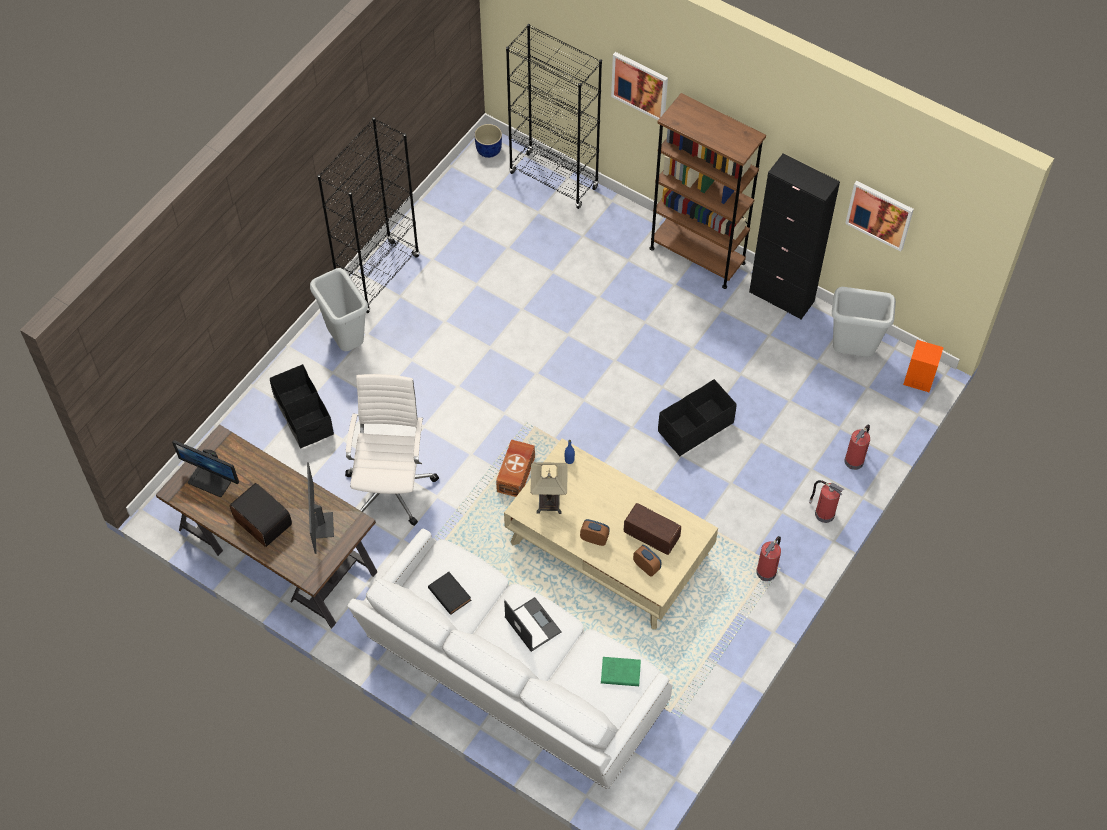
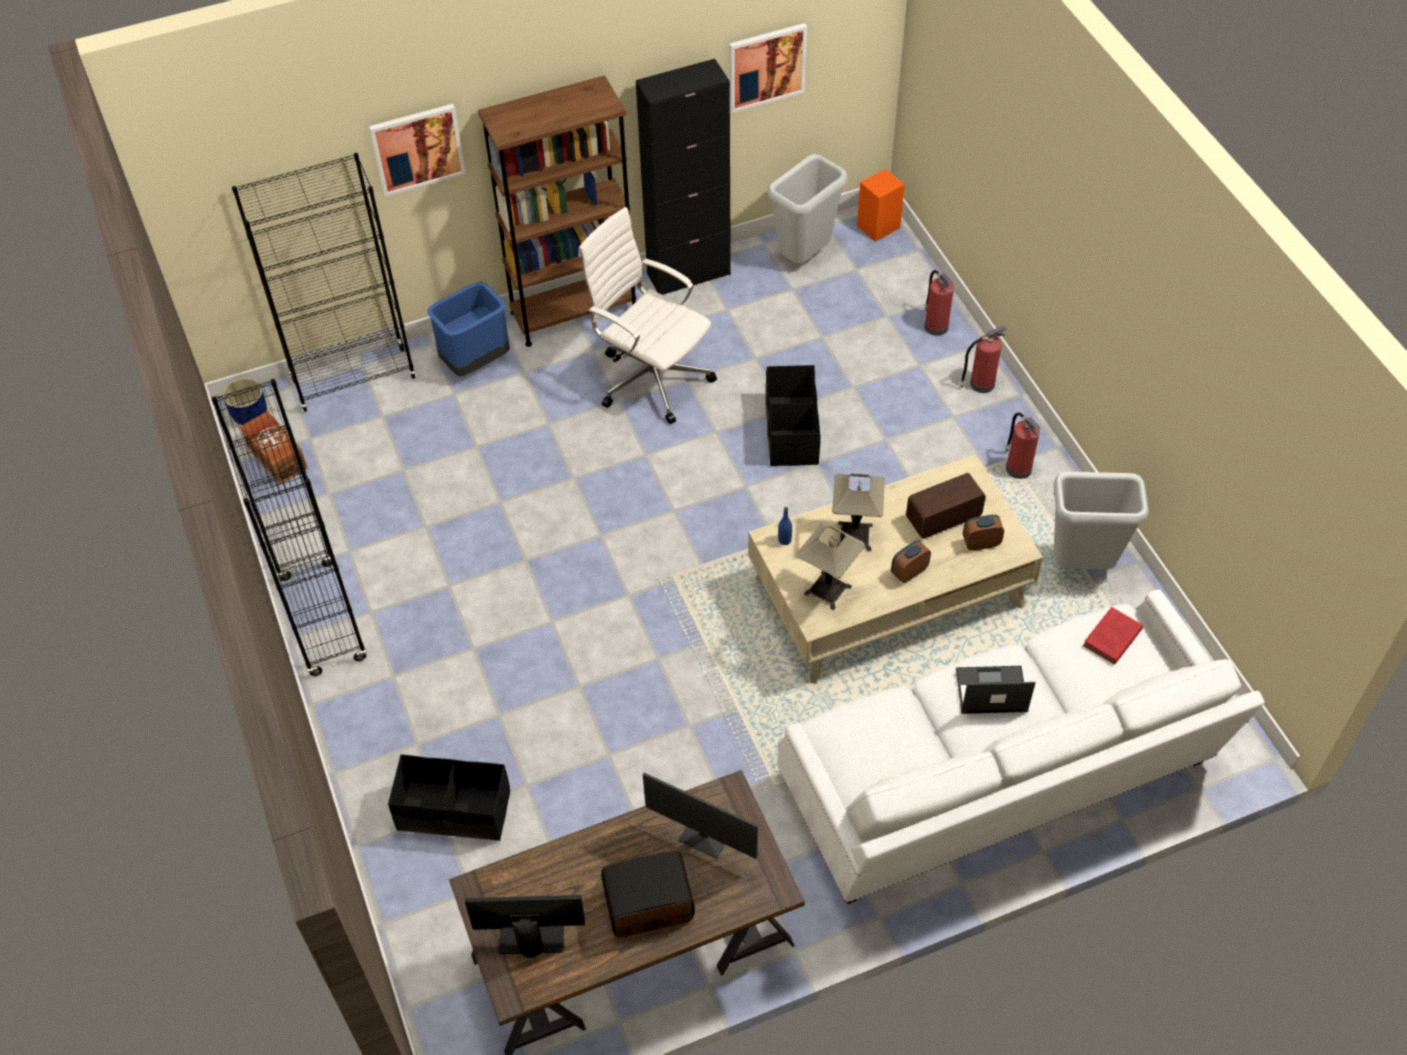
camera: 55 degrees left, 5 degrees down
(211, 479) = (531, 935): monitor -> monitor turned 150 degrees counterclockwise
(345, 341) = (384, 704): grey trash can -> grey trash can (1080, 567)
(391, 486) = (636, 766): white office chair -> white office chair (651, 377)
(449, 593) = (889, 755): black book -> none
(516, 474) = (722, 627): brown storage box -> brown storage box (277, 456)
(600, 495) = (854, 536): none -> table lamp
(616, 230) = (476, 361): none -> blue trash can
(619, 673) = (1111, 639): green book -> red book

